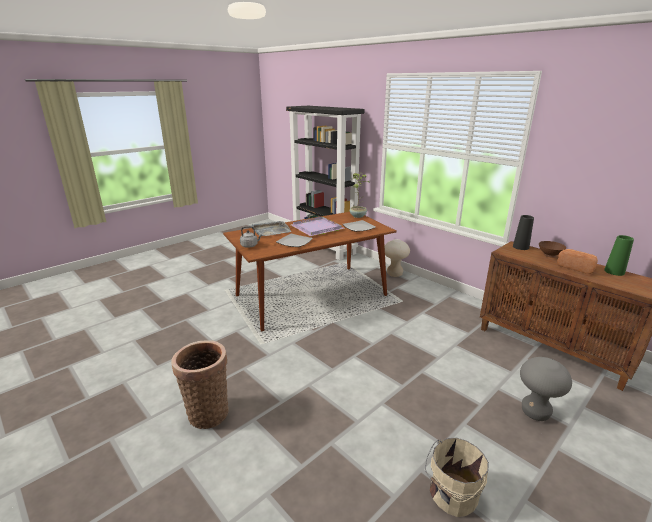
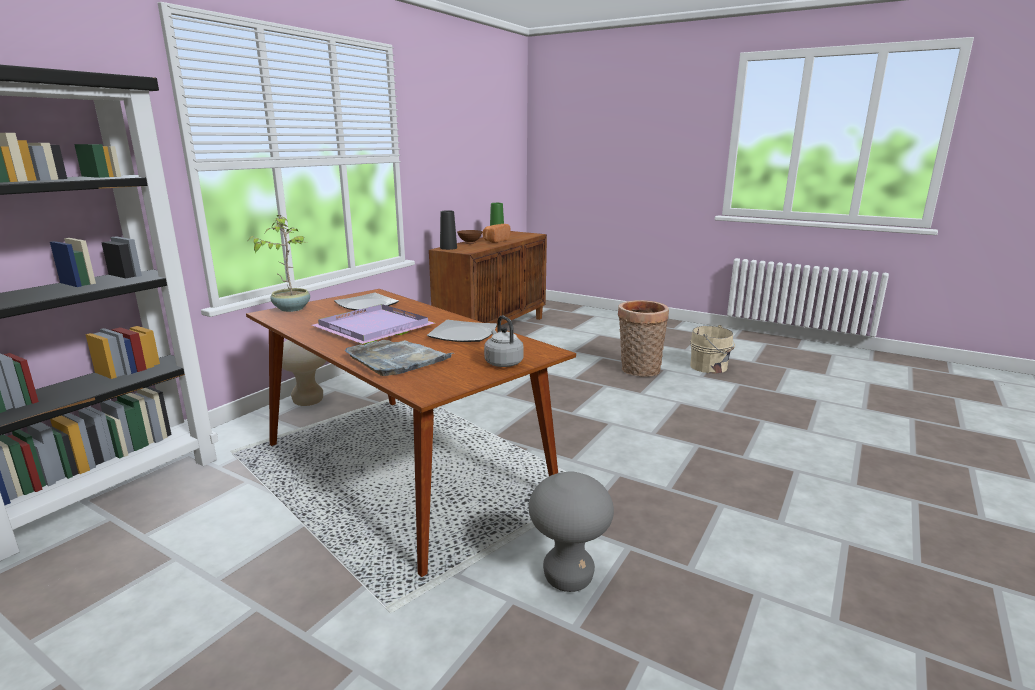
camera: 105 degrees left, 5 degrees down
(208, 411) = (773, 493): basket -> basket (638, 371)
(535, 412) = (593, 342): grey stool -> grey stool (568, 577)

